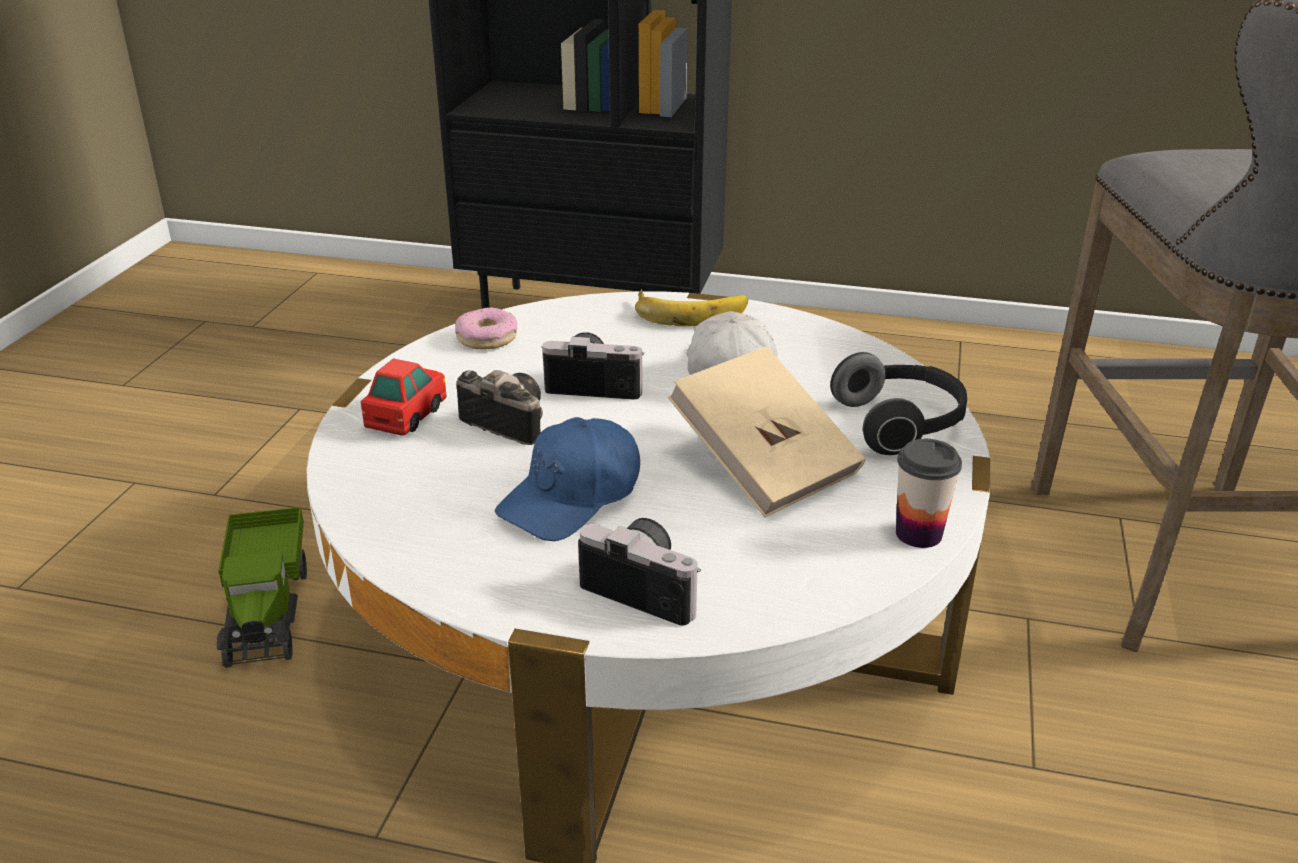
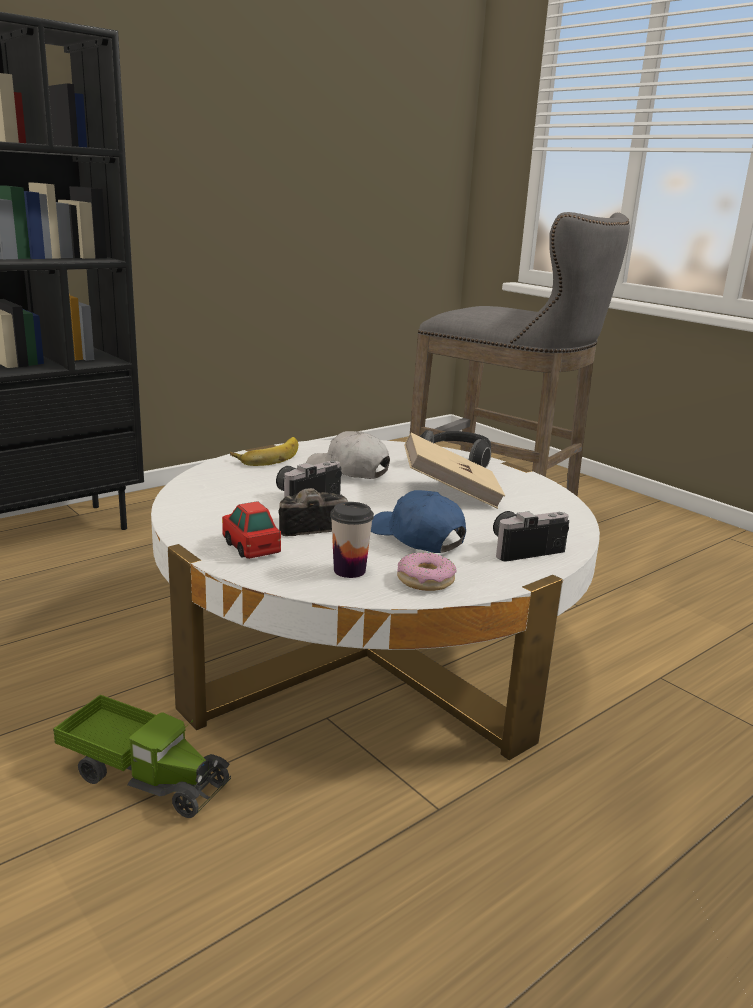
camera: 55 degrees left, 10 degrees down
(486, 338) = (193, 501): donut -> donut (425, 580)
(572, 497) = (416, 537): blue cap -> blue cap turned 150 degrees clockwise
(918, 534) = (548, 491): cup -> cup (349, 570)

